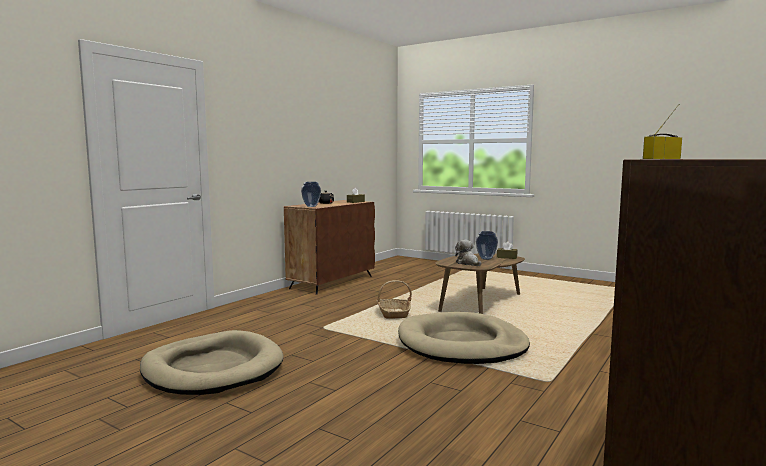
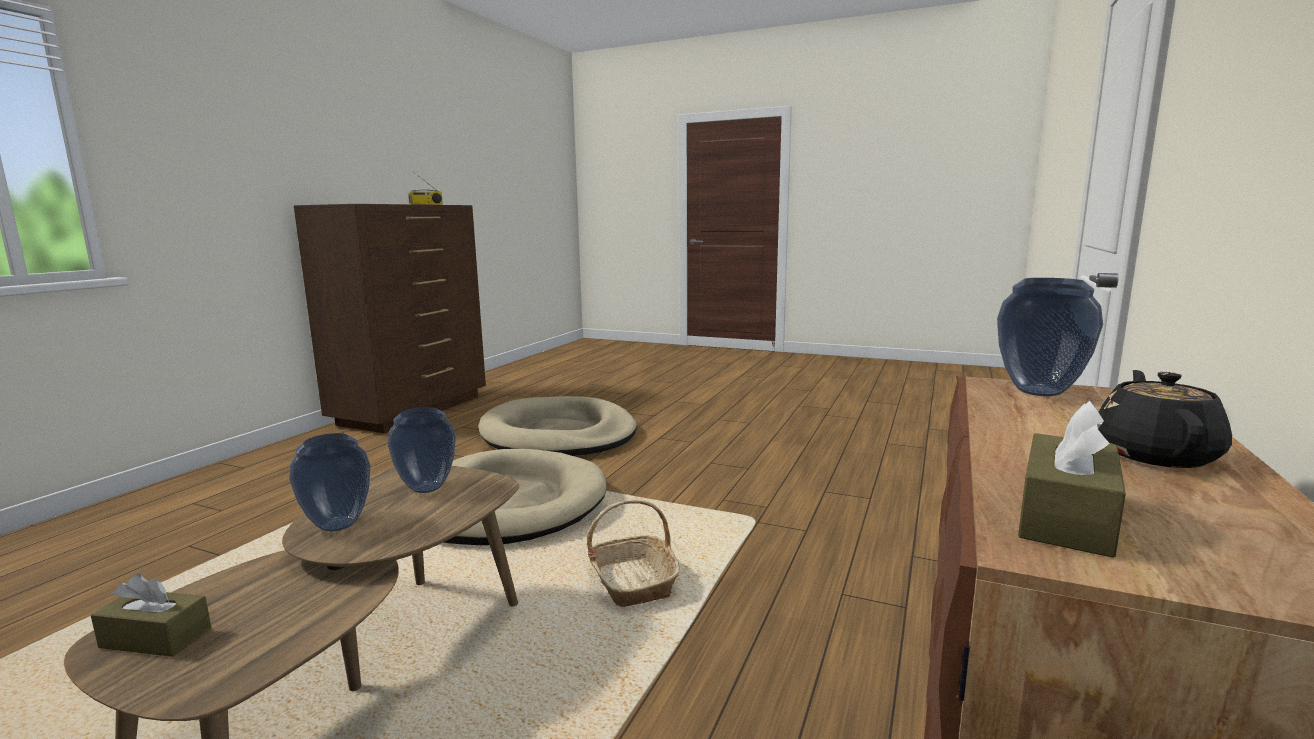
camera: 170 degrees right, 5 degrees up
(212, 369) = (814, 445): beige dog bed -> beige dog bed (558, 434)
(468, 263) = (426, 487): plush toy -> vase

